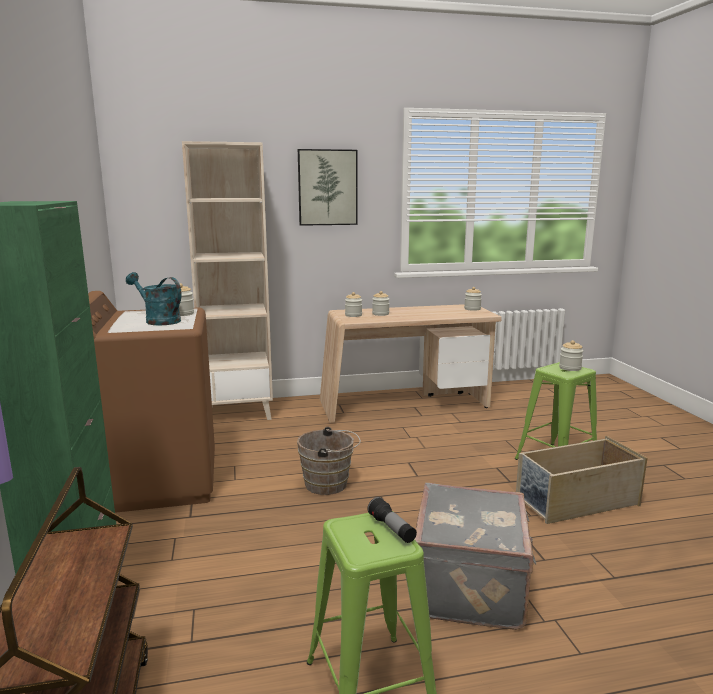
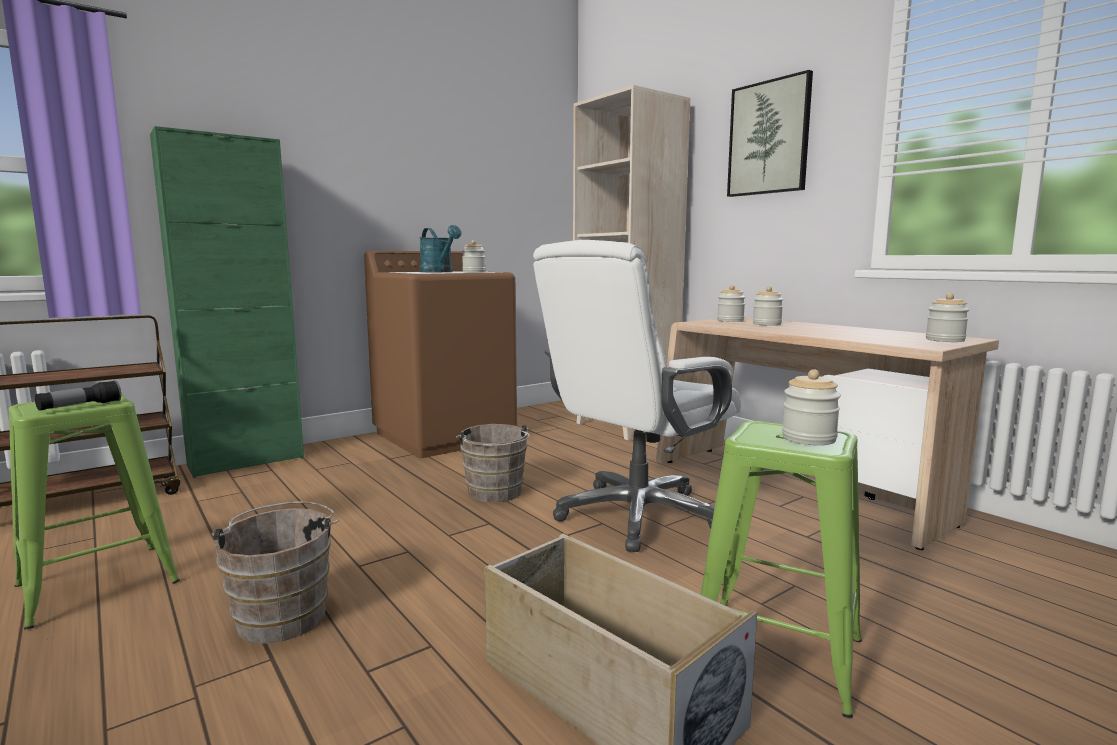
camera: 65 degrees right, 5 degrees down
(158, 320) = (439, 272): turquoise watering can -> turquoise watering can turned 135 degrees clockwise
(405, 451) = (637, 515): none -> white office chair
(471, 586) = (284, 614): grey suitcase -> brown bucket

